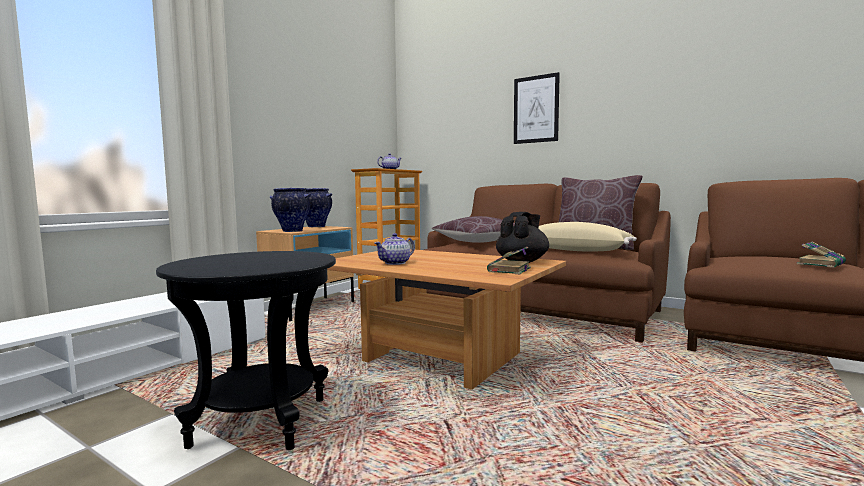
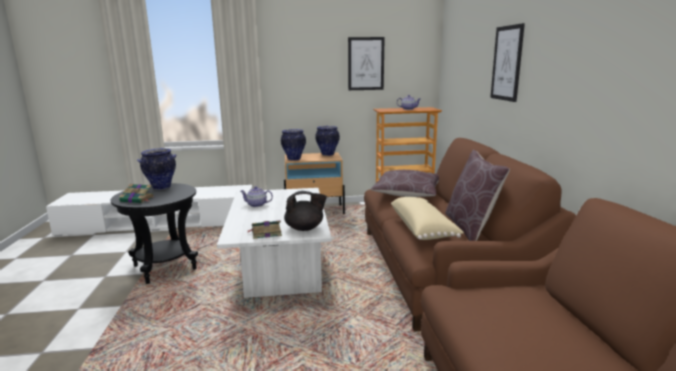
camera: 50 degrees right, 10 degrees up
(227, 257) = (161, 187): none -> vase
(339, 114) = (366, 64): none -> picture
(438, 358) = (280, 273): brown coffee table -> white coffee table
(821, 263) = (511, 338): book -> book (138, 199)

